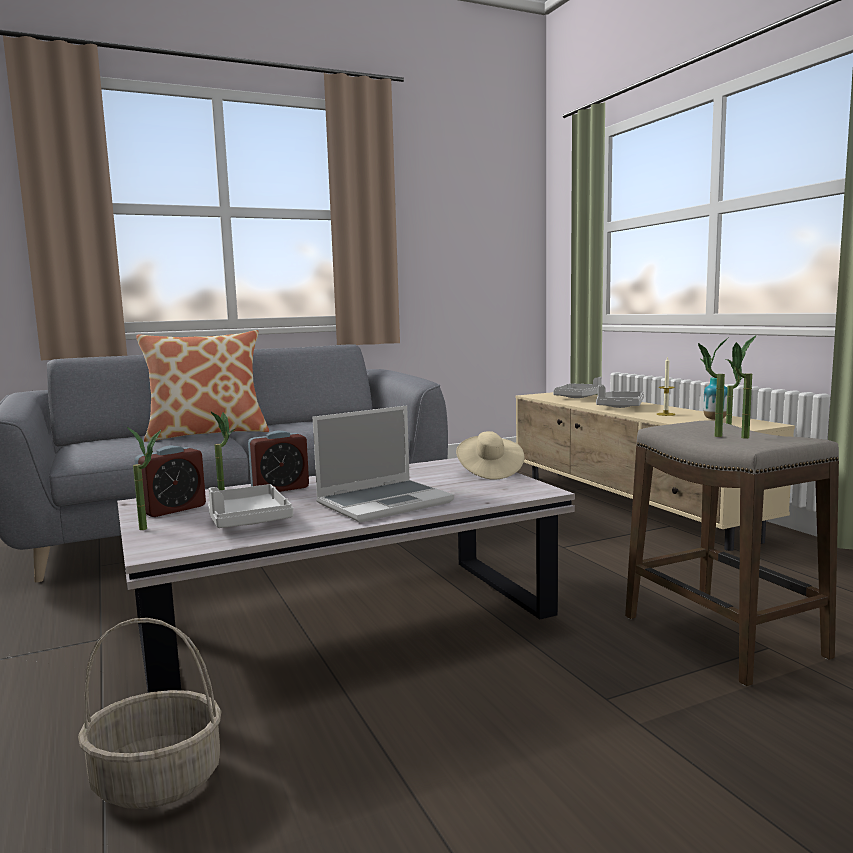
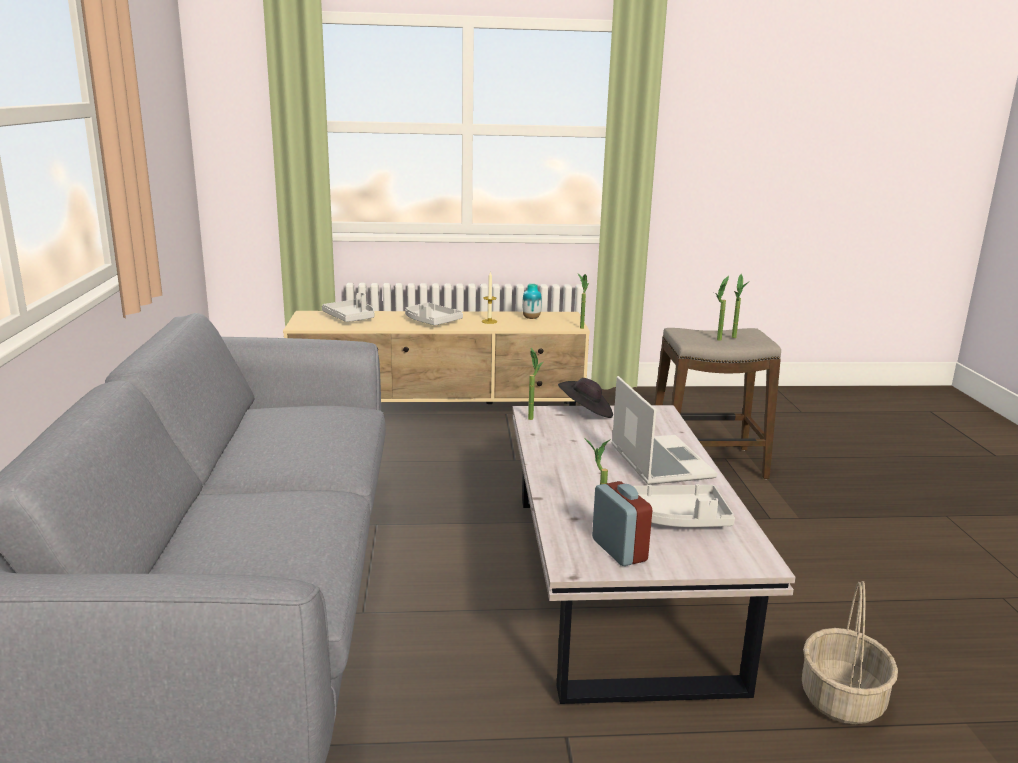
camera: 70 degrees left, 10 degrees up
(151, 528) = (685, 563): potted plant -> potted plant (531, 416)
(207, 434) = (255, 499): pillow -> none
(280, 488) = (573, 494): alarm clock -> none
(489, 472) = (586, 412): beige hat -> black hat

